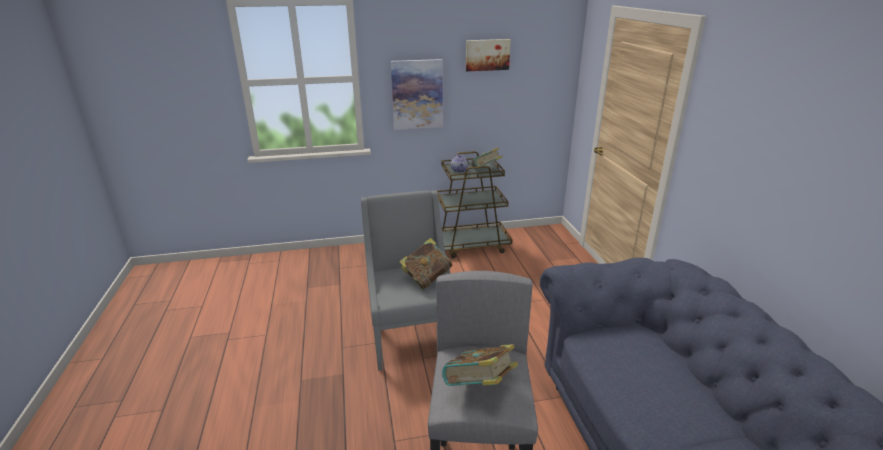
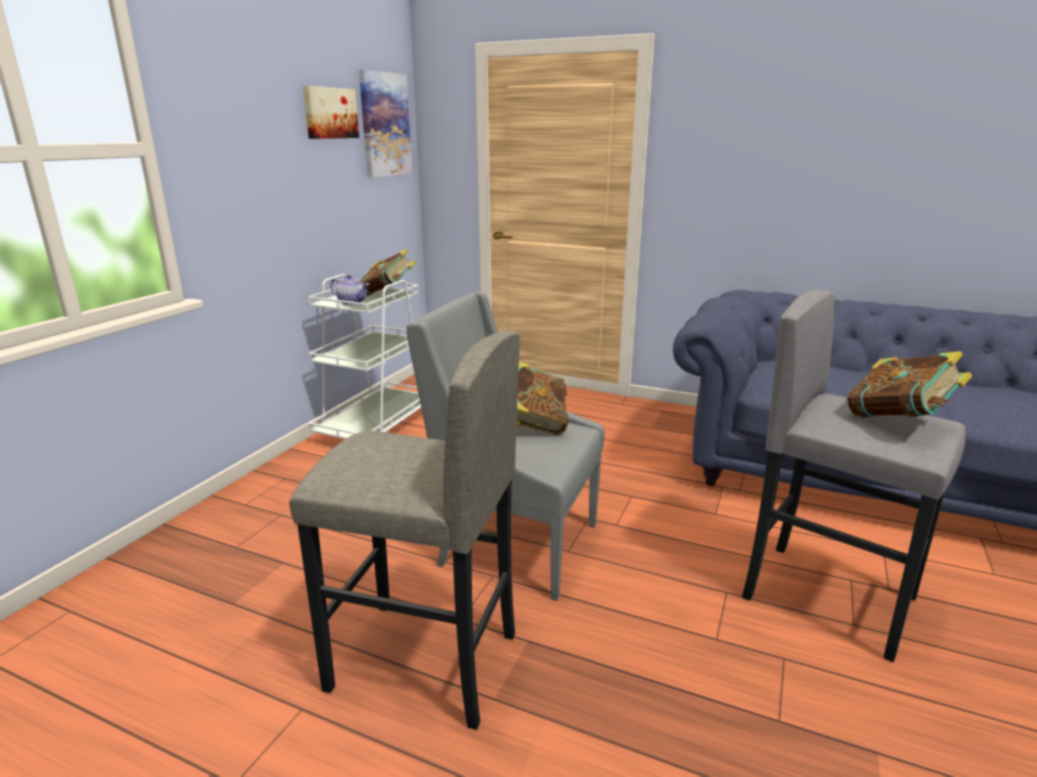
camera: 55 degrees left, 5 degrees down
(308, 350) = (424, 662): none -> grey stool
(417, 94) = (251, 181): picture -> picture (385, 125)
(470, 245) = (377, 425): brown cart -> white cart

